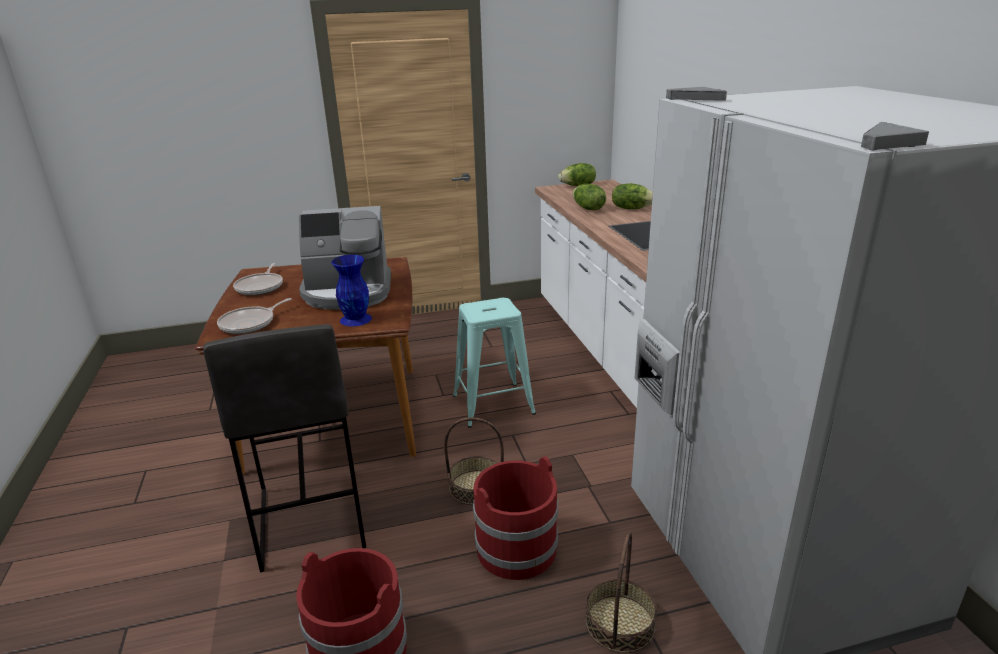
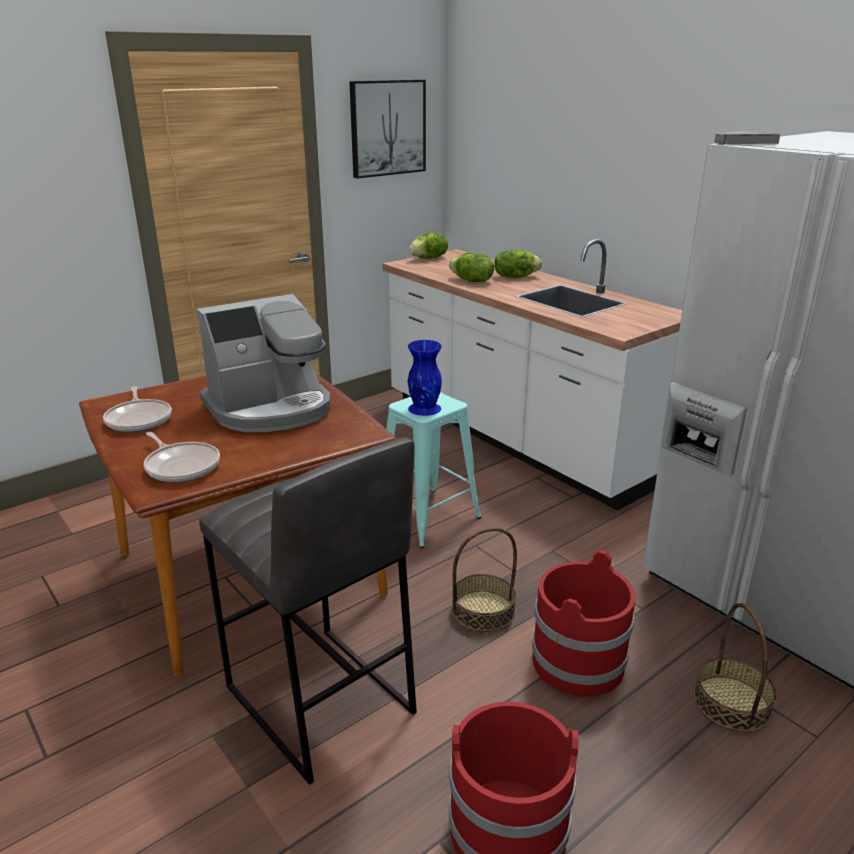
camera: 25 degrees left, 0 degrees up
(250, 323) = (181, 466): frying pan -> frying pan turned 60 degrees counterclockwise
(356, 319) = (319, 437): blue vase -> blue vase (424, 408)
(552, 71) = (387, 128): none -> picture

